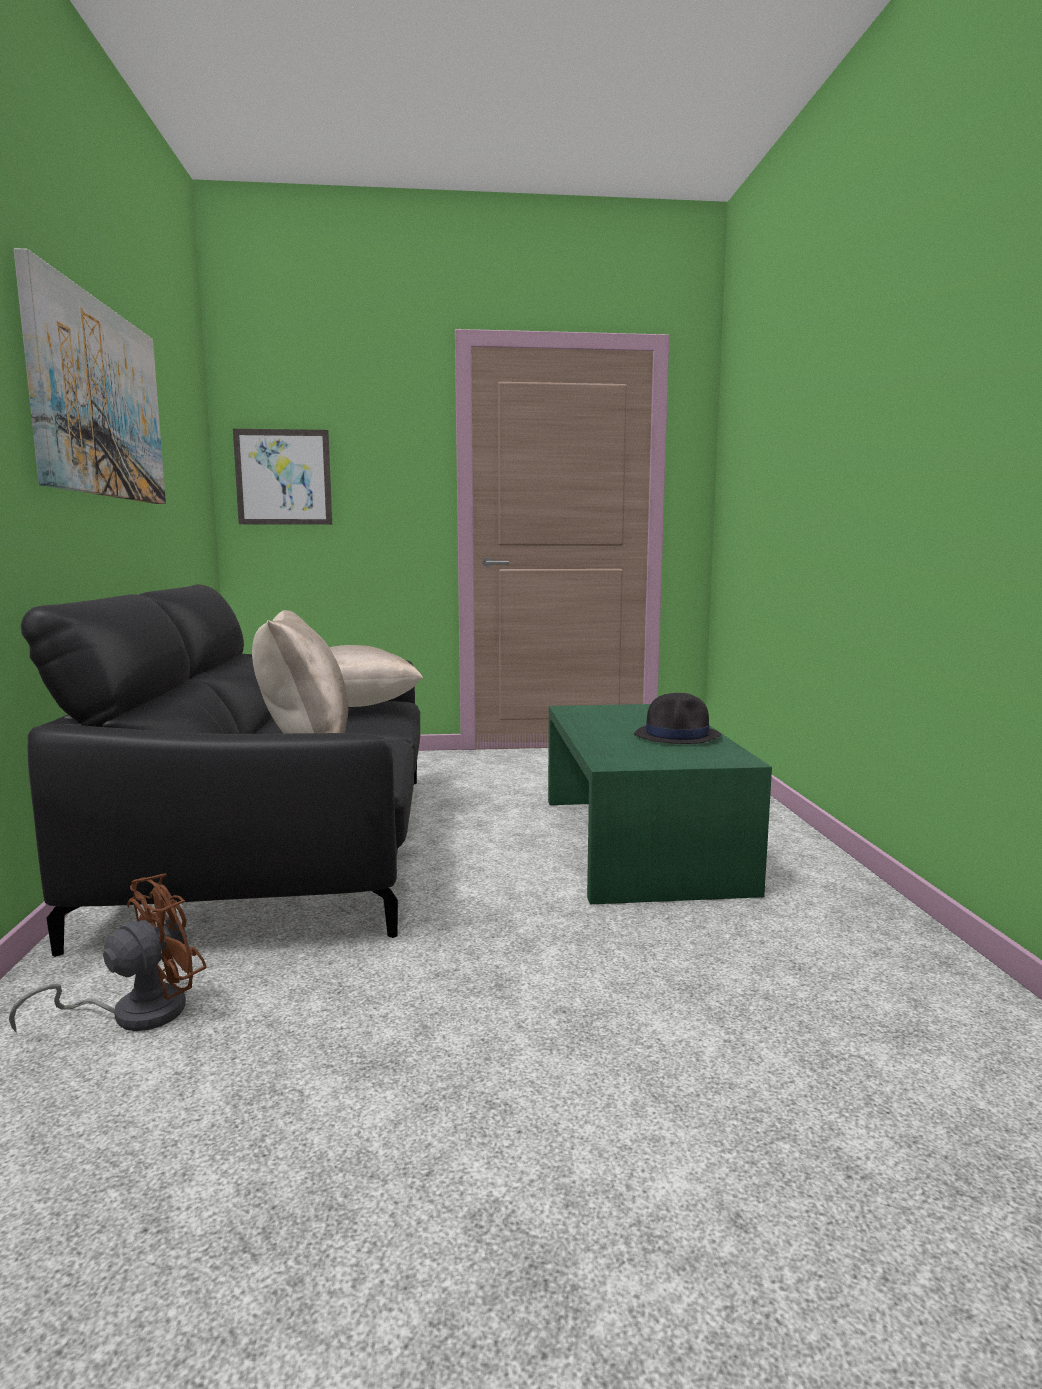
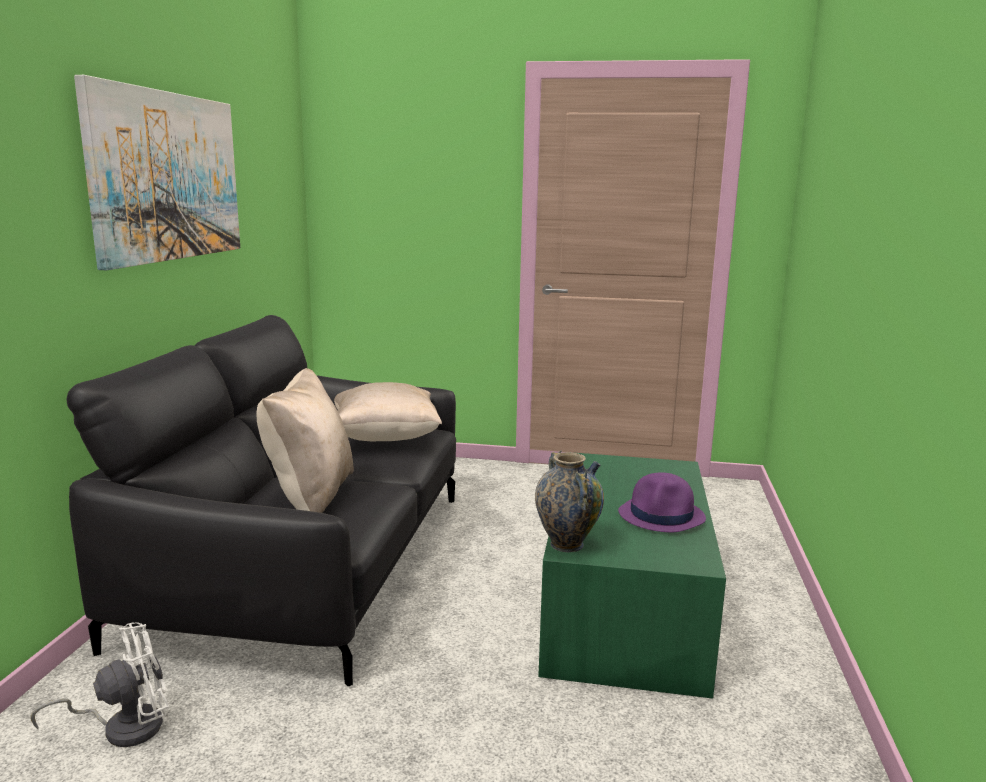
camera: 15 degrees right, 5 degrees up
(135, 1013) = (124, 727): brown fan -> white fan
(283, 477) = (365, 204): picture -> none
(606, 759) = (566, 544): none -> vase
(678, 736) = (662, 516): black hat -> purple hat

